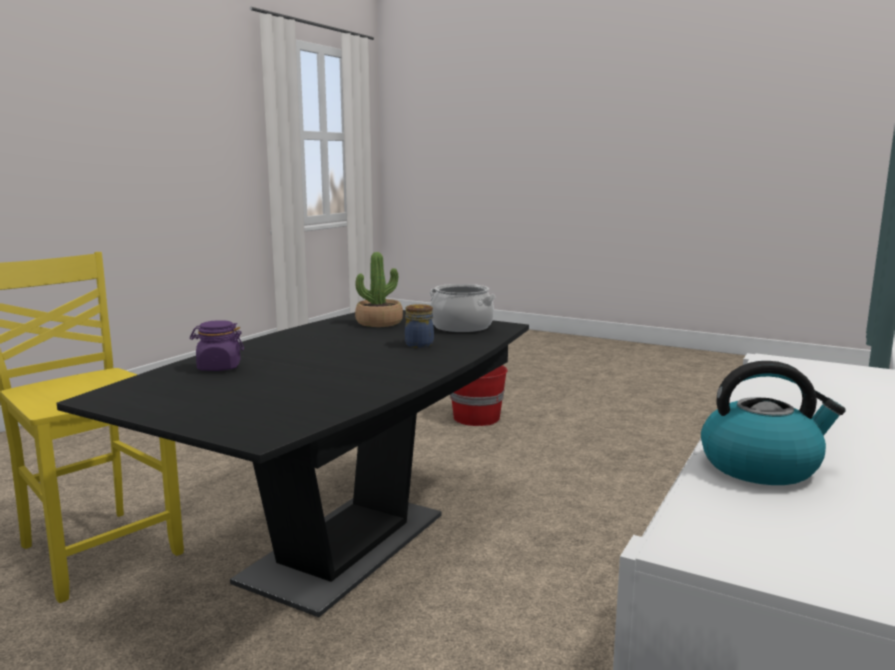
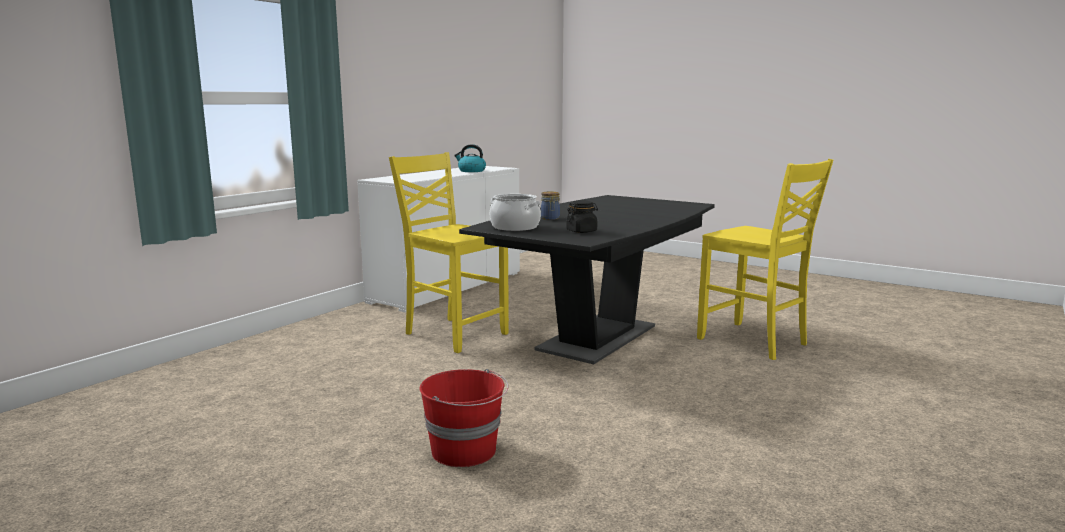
camera: 175 degrees left, 0 degrees up
(219, 367) = (663, 211): purple jar -> none
(379, 323) = (581, 231): potted plant -> black jar
(577, 548) = (454, 334): none -> yellow chair

